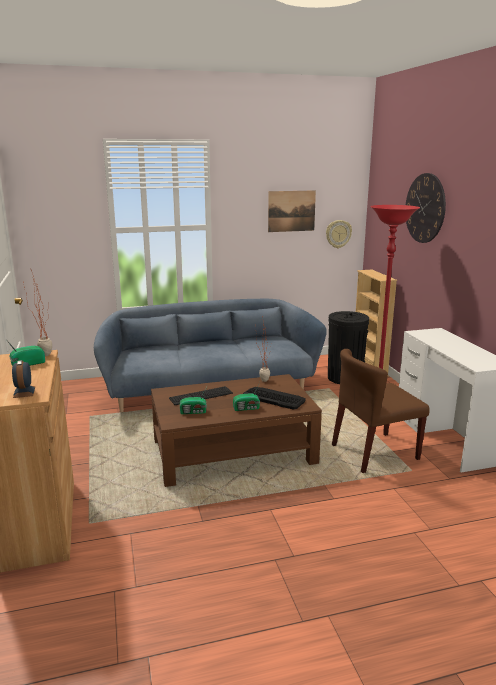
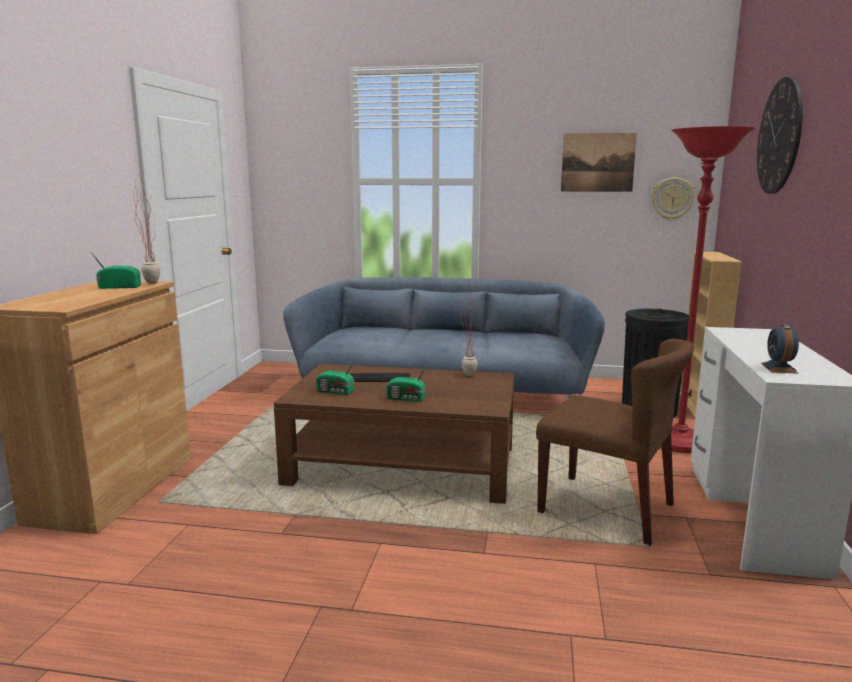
camera: 25 degrees right, 5 degrees down
(24, 392) = (62, 303): alarm clock -> alarm clock (779, 368)
(274, 398) = (457, 394): keyboard -> none
(374, 452) = (607, 509): brown chair -> brown chair turned 150 degrees counterclockwise

